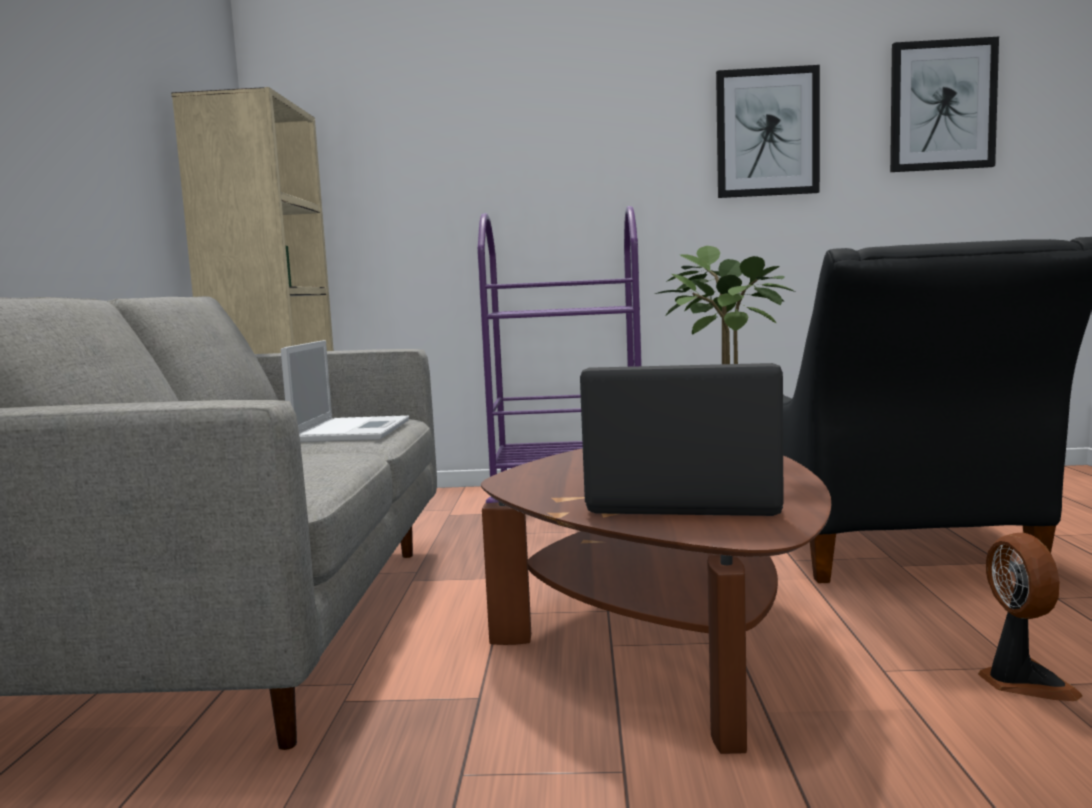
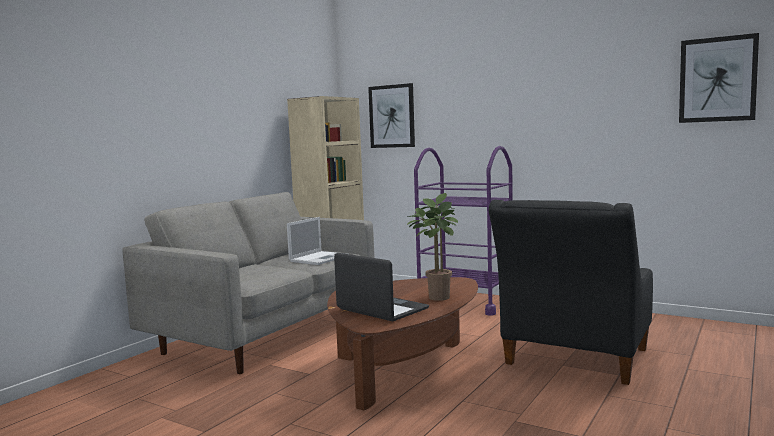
camera: 30 degrees right, 0 degrees up
(767, 133) = (598, 98): picture -> picture (392, 116)
(1021, 682) = (509, 418): fan -> none

